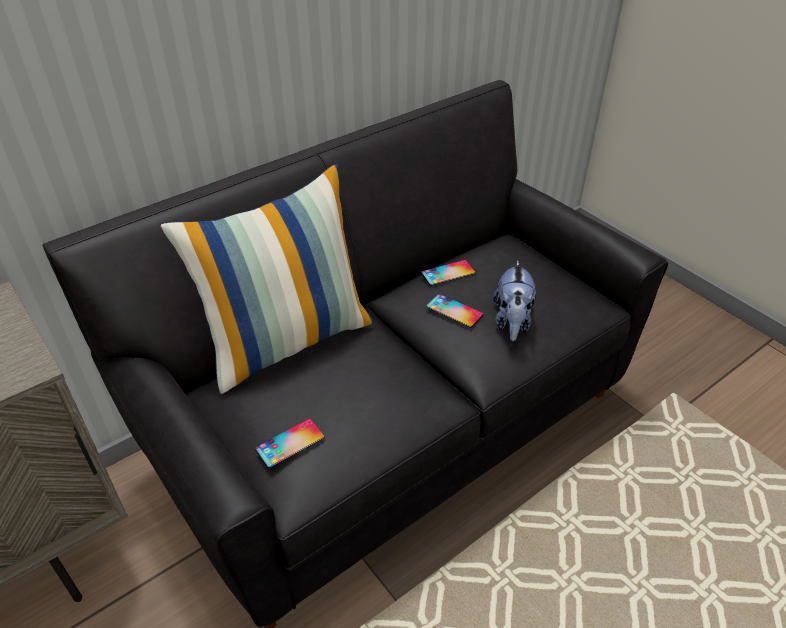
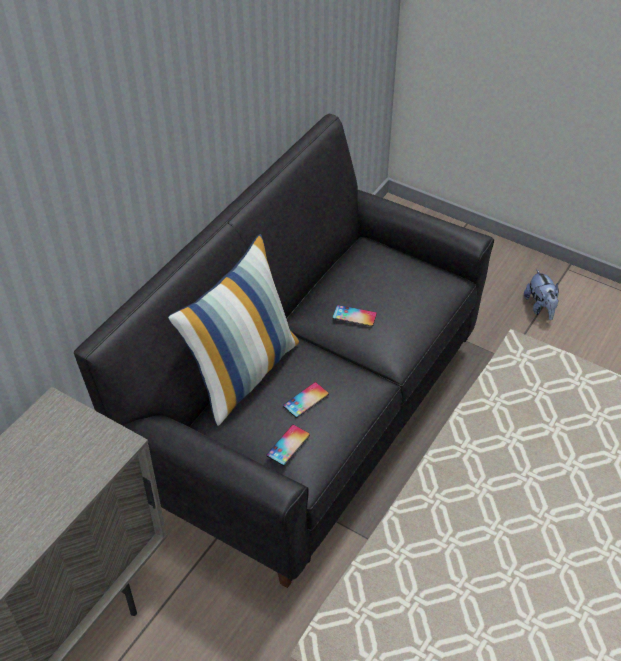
camera: 20 degrees left, 5 degrees up
(448, 273) = (335, 285): phone -> phone (306, 400)
(512, 322) = (399, 314): plush toy -> plush toy (540, 307)

